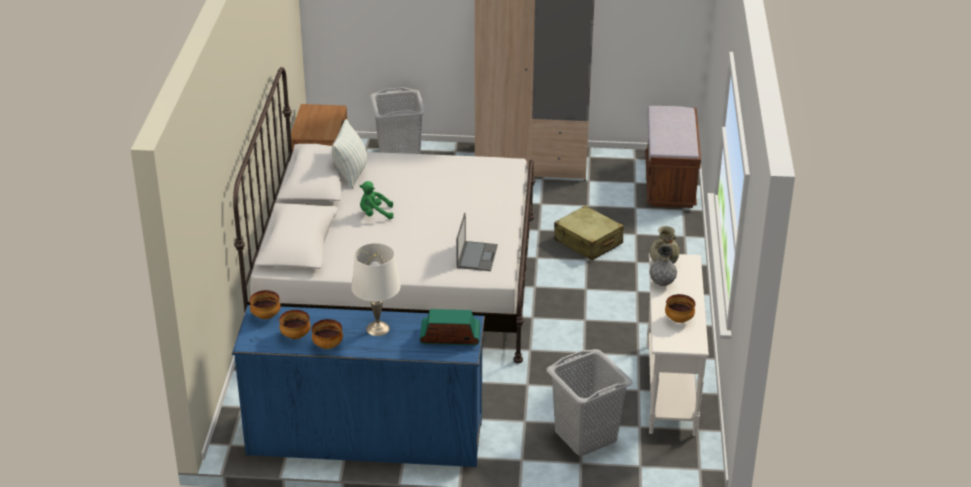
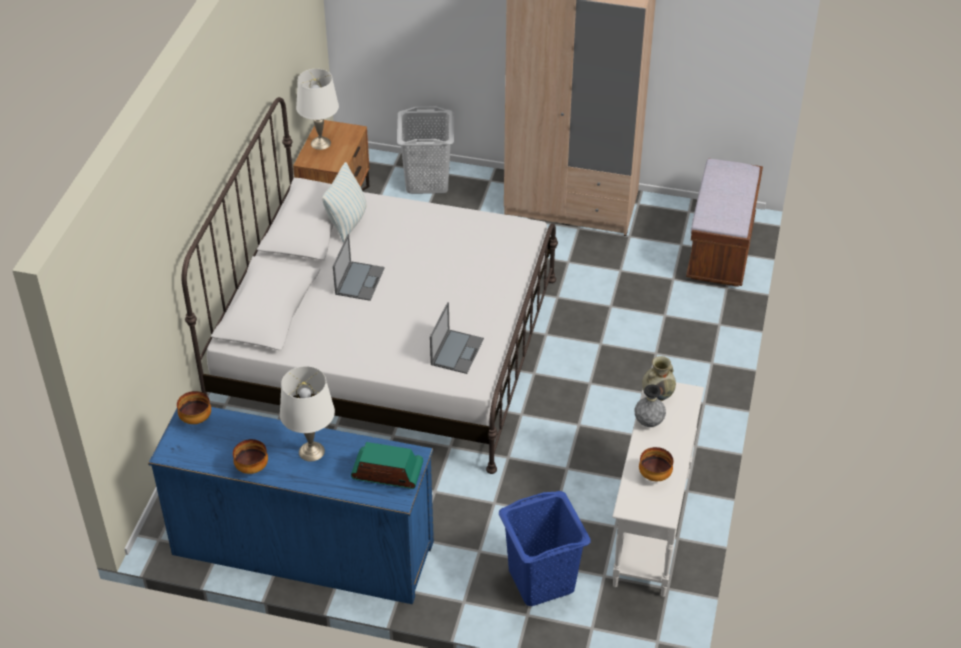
camera: 10 degrees right, 10 degrees up
(295, 336) = (220, 450): bowl -> none
(309, 120) = (321, 143): none -> white table lamp
(375, 214) = (359, 280): green plush toy -> laptop
(585, 436) = (541, 580): grey laundry basket -> blue laundry basket
(588, 242) = (608, 320): beige suitcase -> none

